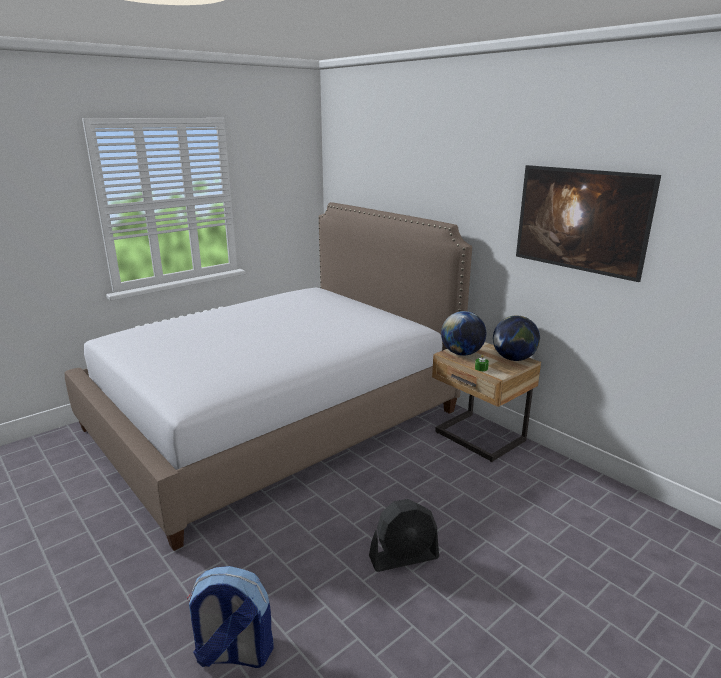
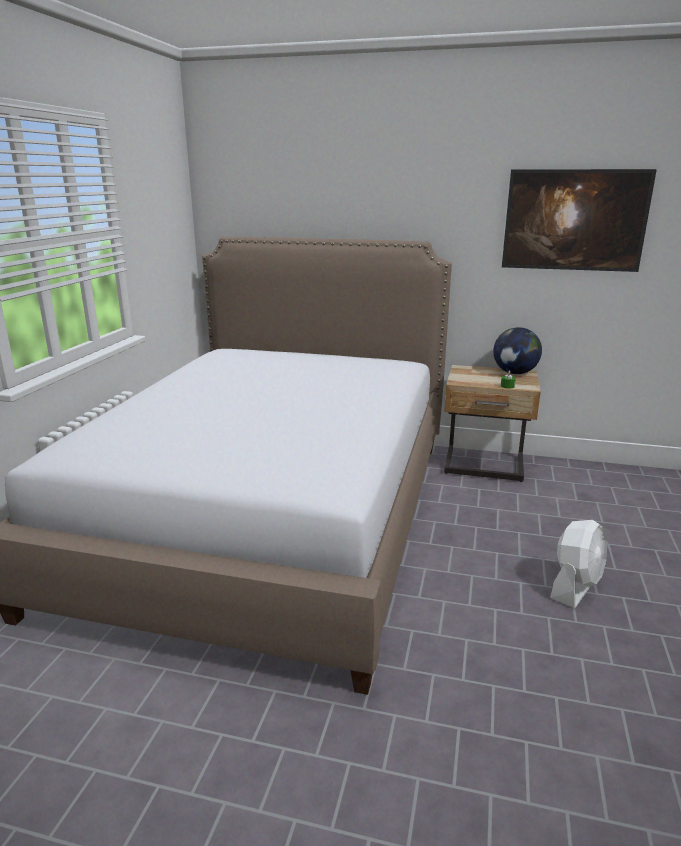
camera: 35 degrees left, 0 degrees up
(233, 653) = (578, 750): backpack -> none
(404, 557) = (575, 586): black fan -> white fan
(462, 353) = (468, 378): globe -> none

